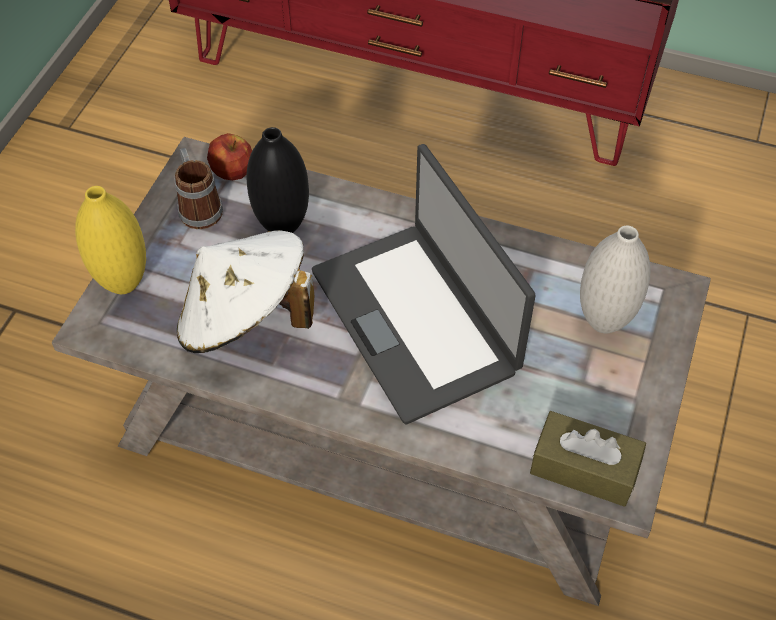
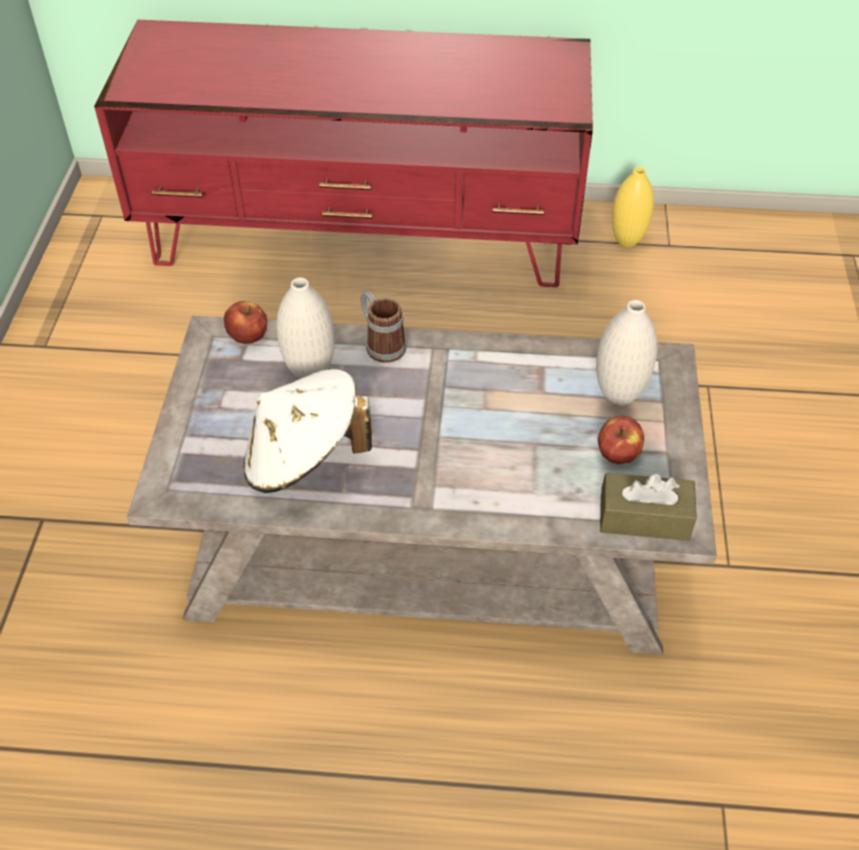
camera: 15 degrees left, 5 degrees down
(123, 283) = (178, 450): yellow vase -> yellow vase (627, 241)
(198, 206) = (226, 372): mug -> mug (381, 344)
(282, 226) = (310, 373): black vase -> white vase
(416, 320) = (458, 427): laptop -> none
(581, 387) = (618, 453): none -> apple

